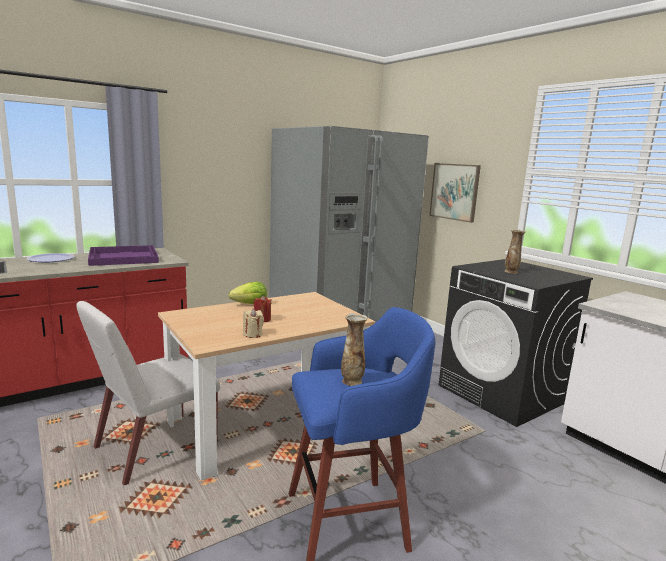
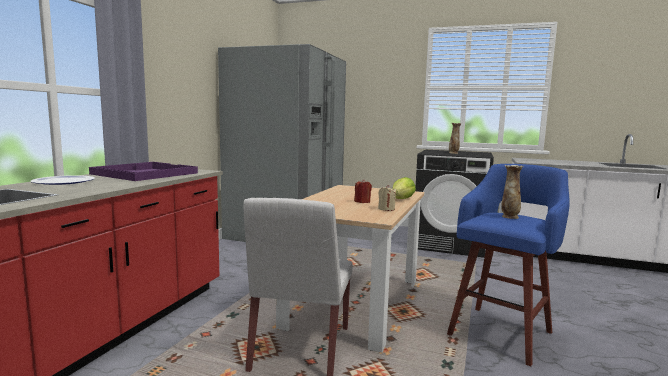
camera: 35 degrees left, 5 degrees down
(250, 304) = (323, 196): lettuce -> lettuce (402, 199)
(454, 191) = (364, 106): picture -> none

